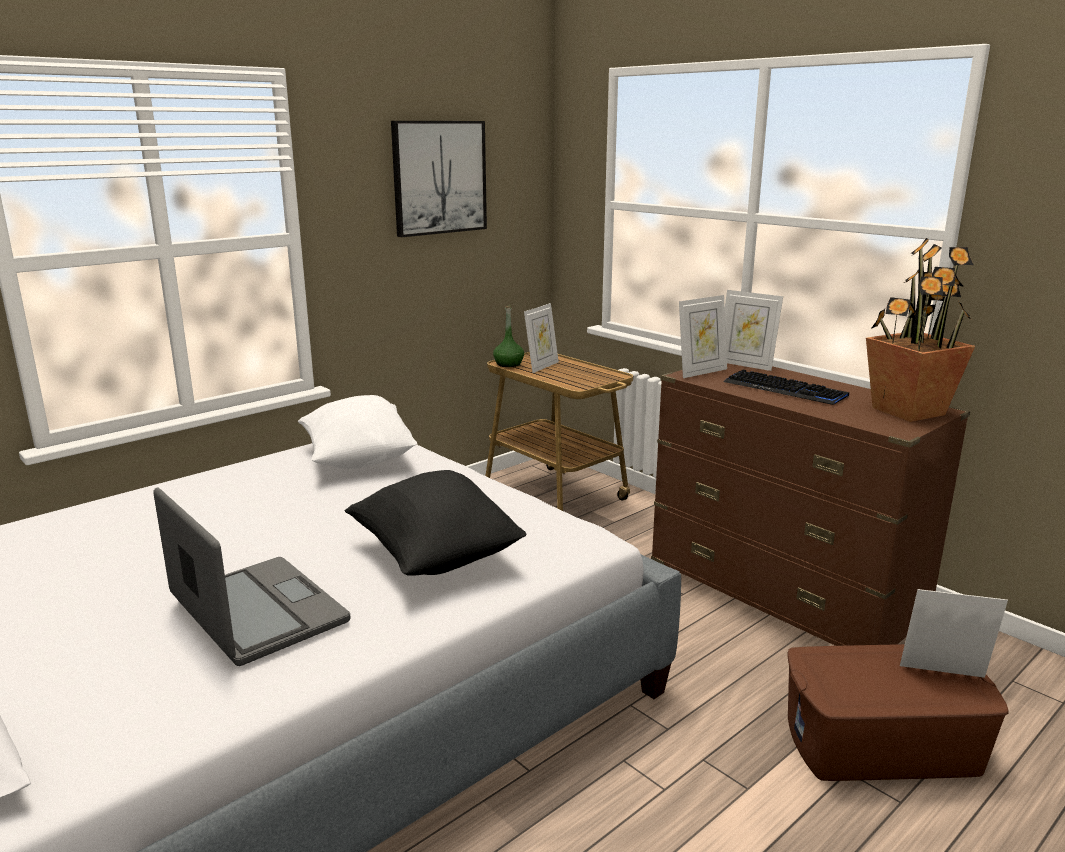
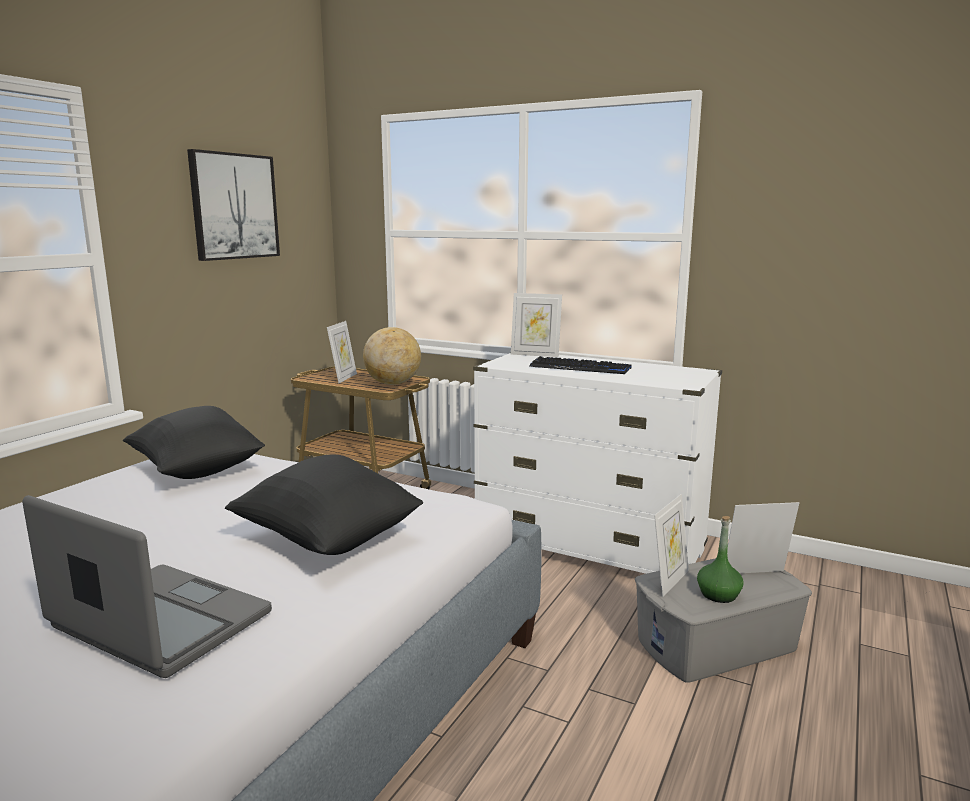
camera: 20 degrees left, 5 degrees down
(358, 459) = (197, 470): white pillow -> black pillow
(508, 364) = (312, 378): green bottle -> green bottle (718, 594)
(588, 380) = (393, 384): none -> globe
(701, 372) = (504, 362): picture frame -> picture frame (669, 581)
(782, 598) = (589, 547): brown dresser -> white dresser
(882, 745) = (717, 645): brown storage box -> grey storage box
(908, 411) = (681, 373): potted plant -> none

